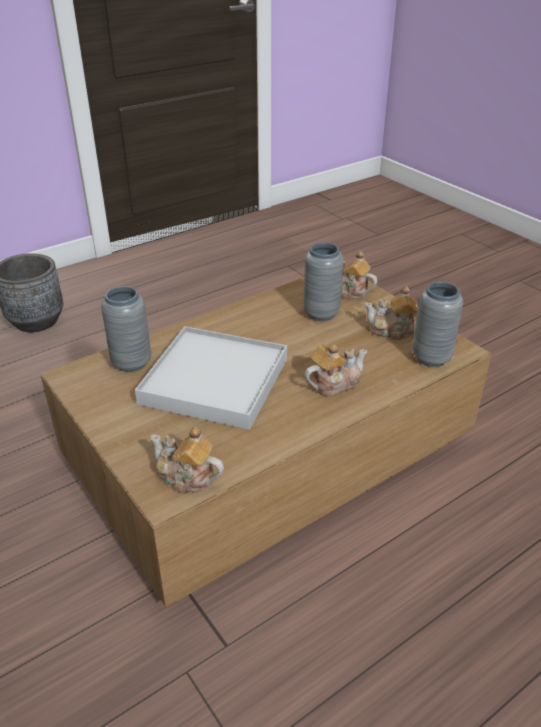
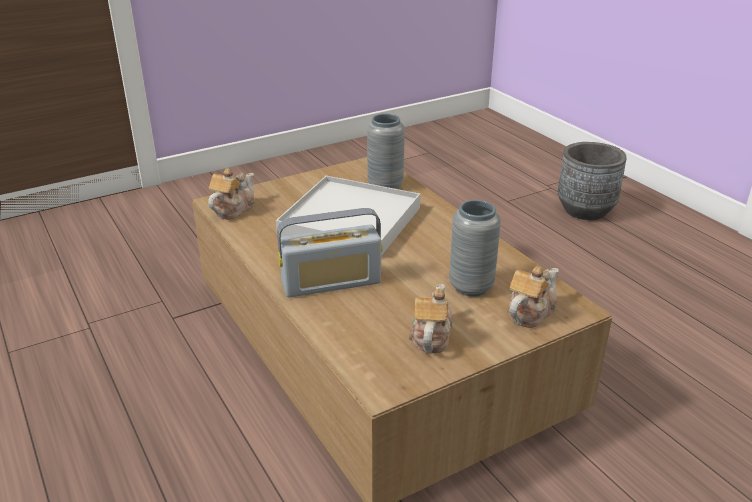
camera: 95 degrees right, 5 degrees down
(334, 383) = (331, 283): teapot -> radio
(431, 358) = (367, 357): grey vase -> none

